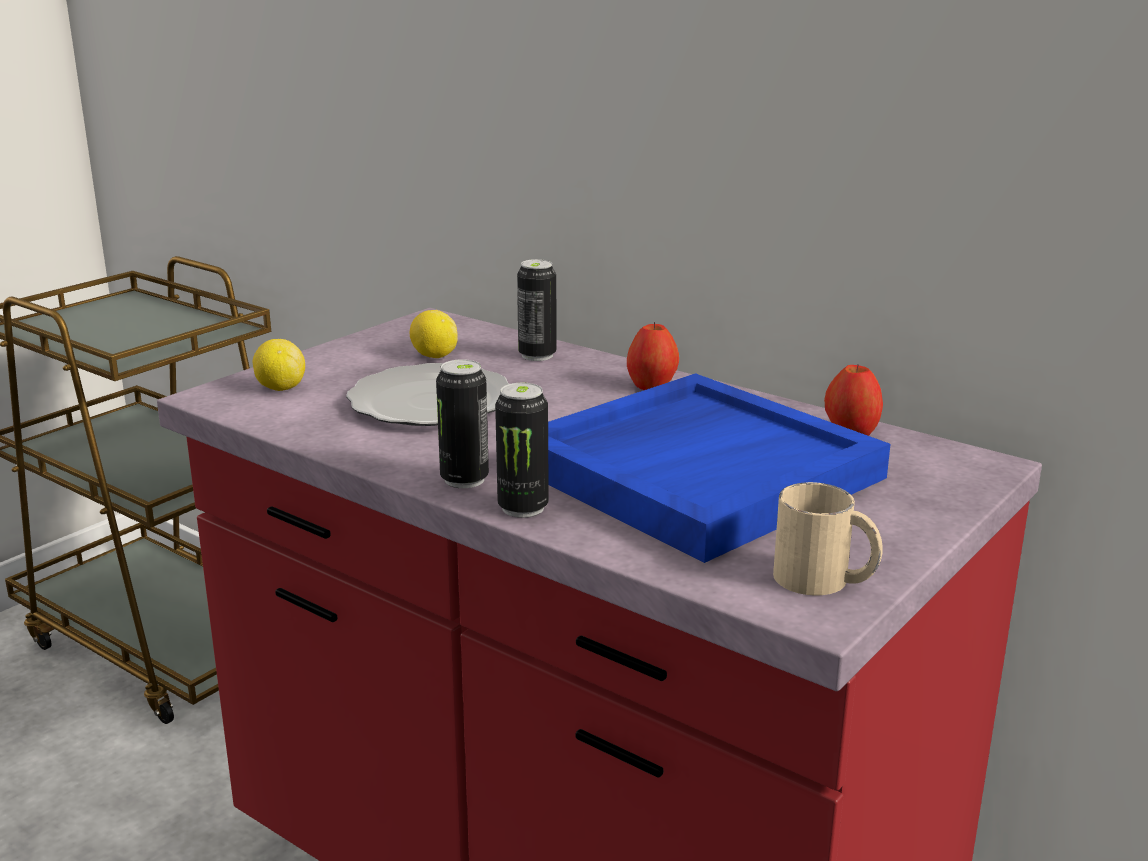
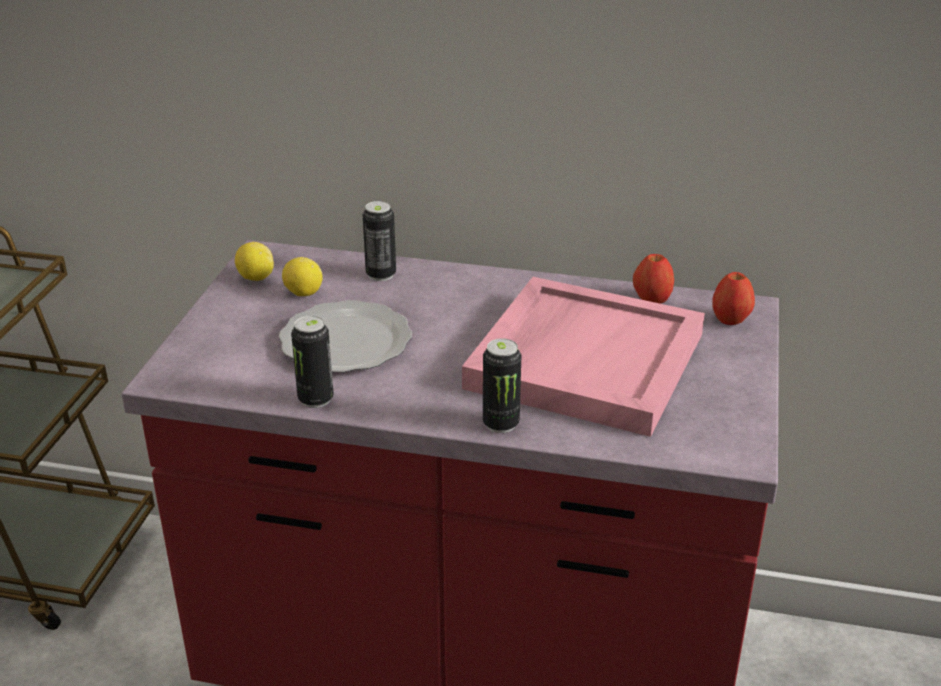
camera: 25 degrees left, 10 degrees up
(280, 388) = (214, 356): lemon -> lemon (255, 277)
(464, 479) = (439, 409): can -> can (315, 399)
(652, 386) = (490, 287): apple -> apple (730, 320)
(698, 471) = (584, 359): blue tray -> pink tray
(825, 580) = (729, 429): beige mug -> none

